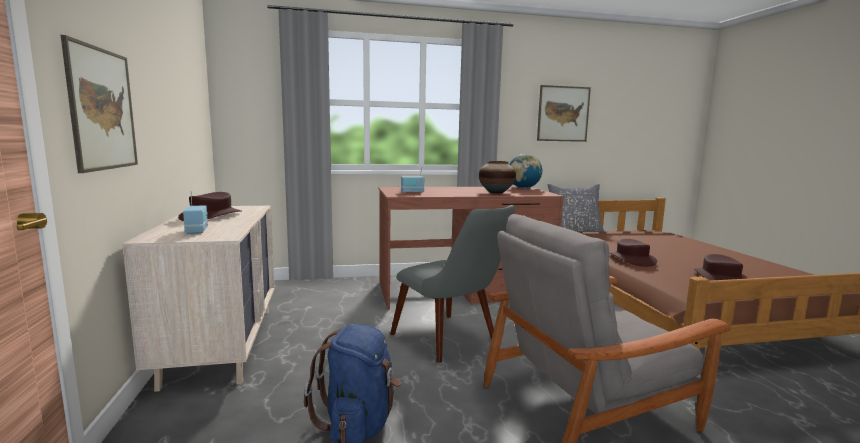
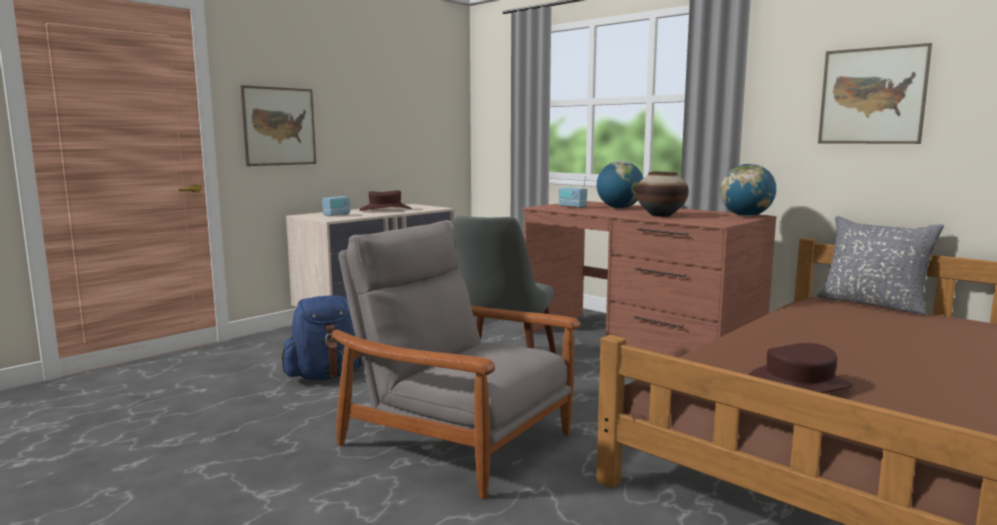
camera: 55 degrees right, 0 degrees up
(442, 190) = (619, 208): none -> globe
(631, 259) = (773, 339): brown hat -> none

